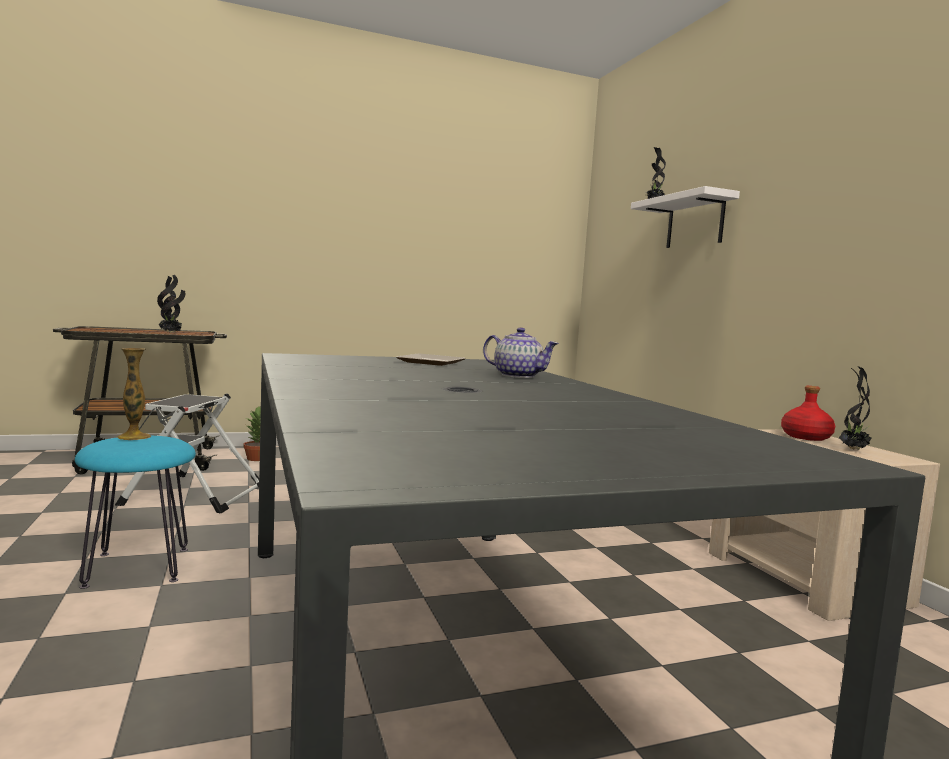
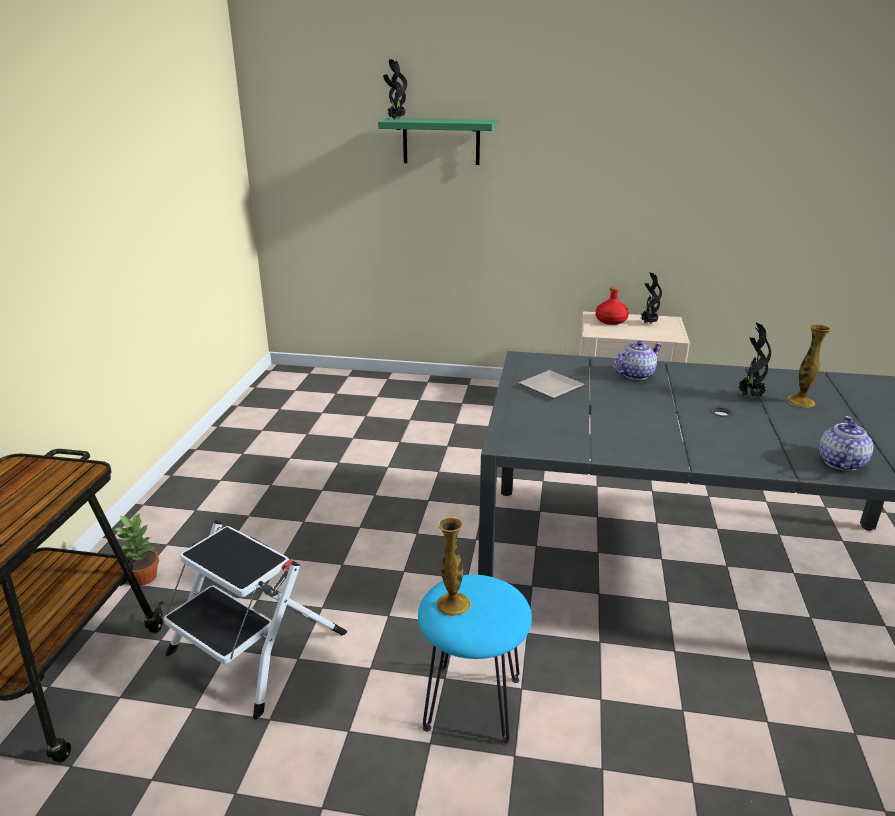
camera: 60 degrees left, 20 degrees up
(171, 333) = (66, 493): potted plant -> potted plant (748, 397)
(354, 412) = (840, 463): none -> teapot
(568, 411) = (800, 401): none -> vase
(695, 222) = (441, 141): white shelf -> green shelf

